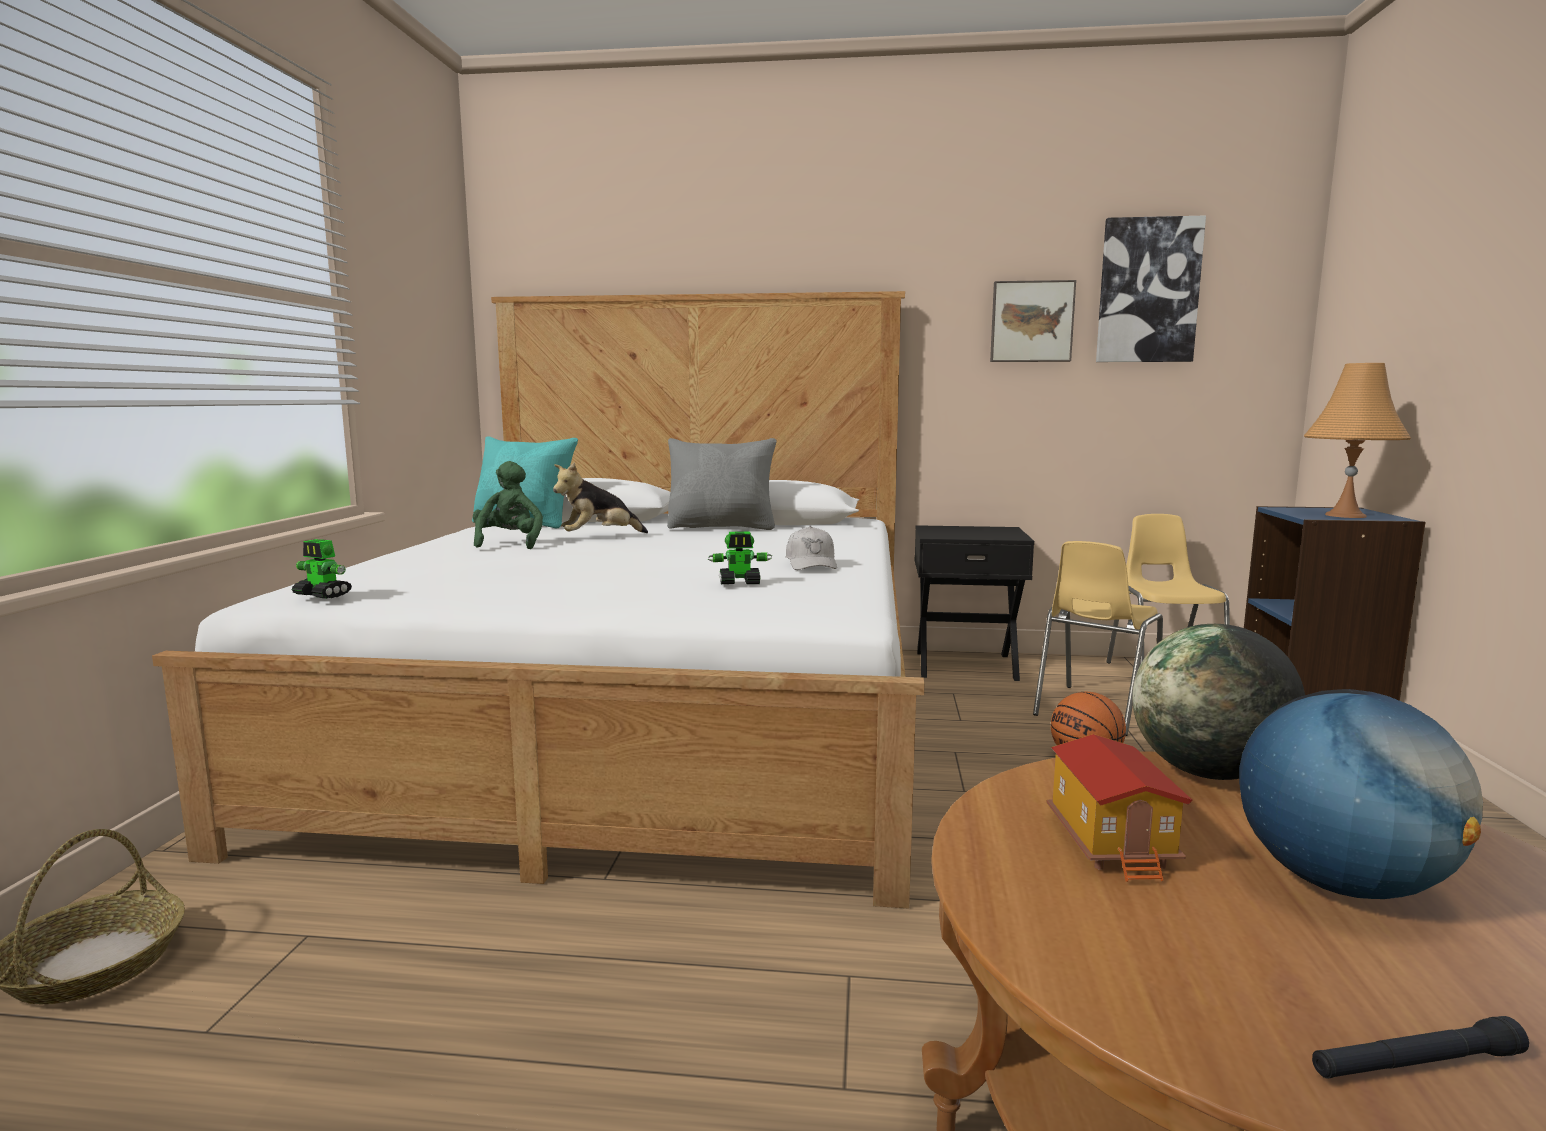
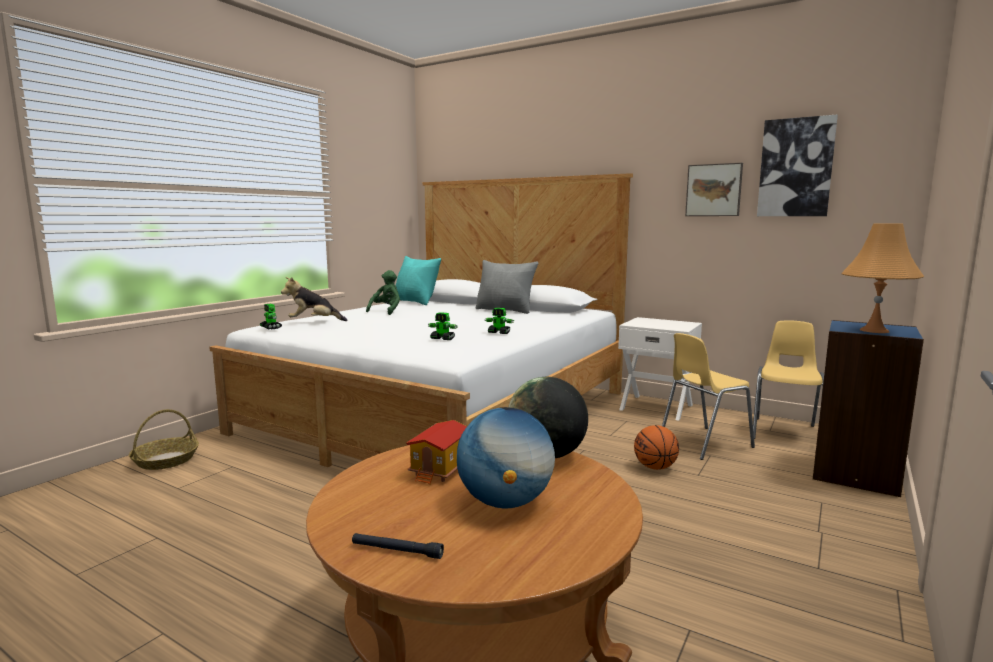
camera: 25 degrees right, 0 degrees up
(599, 537) = (434, 311): plush toy -> plush toy (314, 322)
(811, 564) = (499, 333): white cap -> toy robot
(965, 665) = (656, 407): black nightstand -> white nightstand

